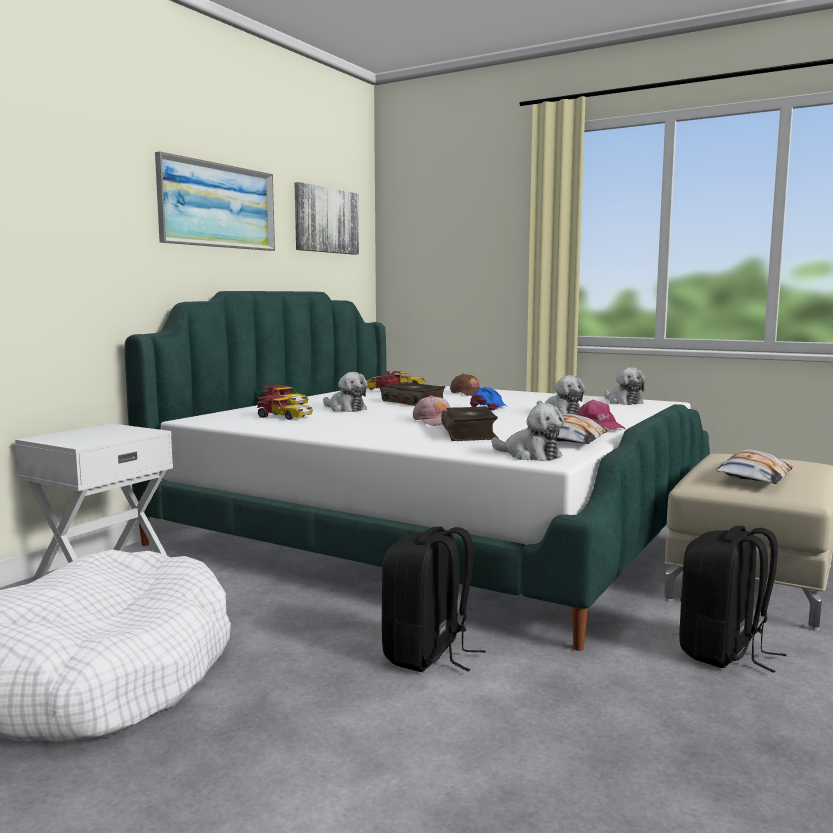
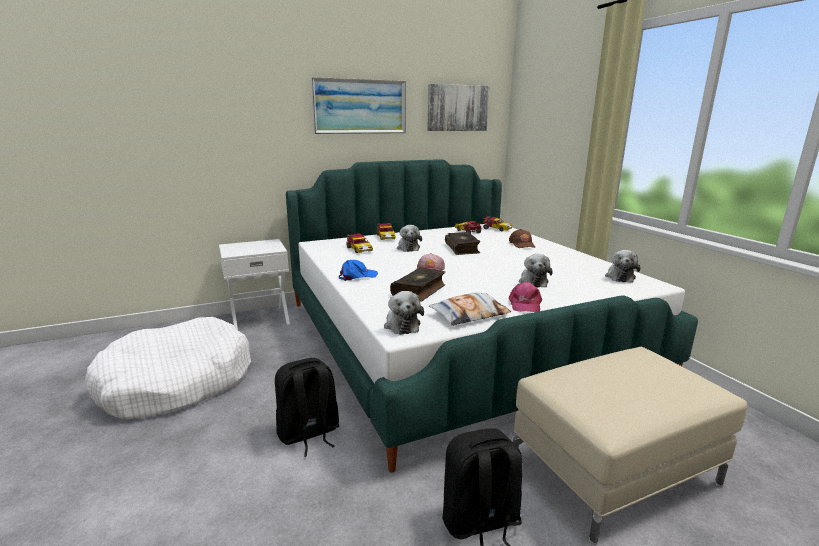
camera: 35 degrees right, 10 degrees up
(489, 408) = (497, 264): blue cap -> blue cap (357, 276)
(753, 477) = (604, 389): pillow -> none

